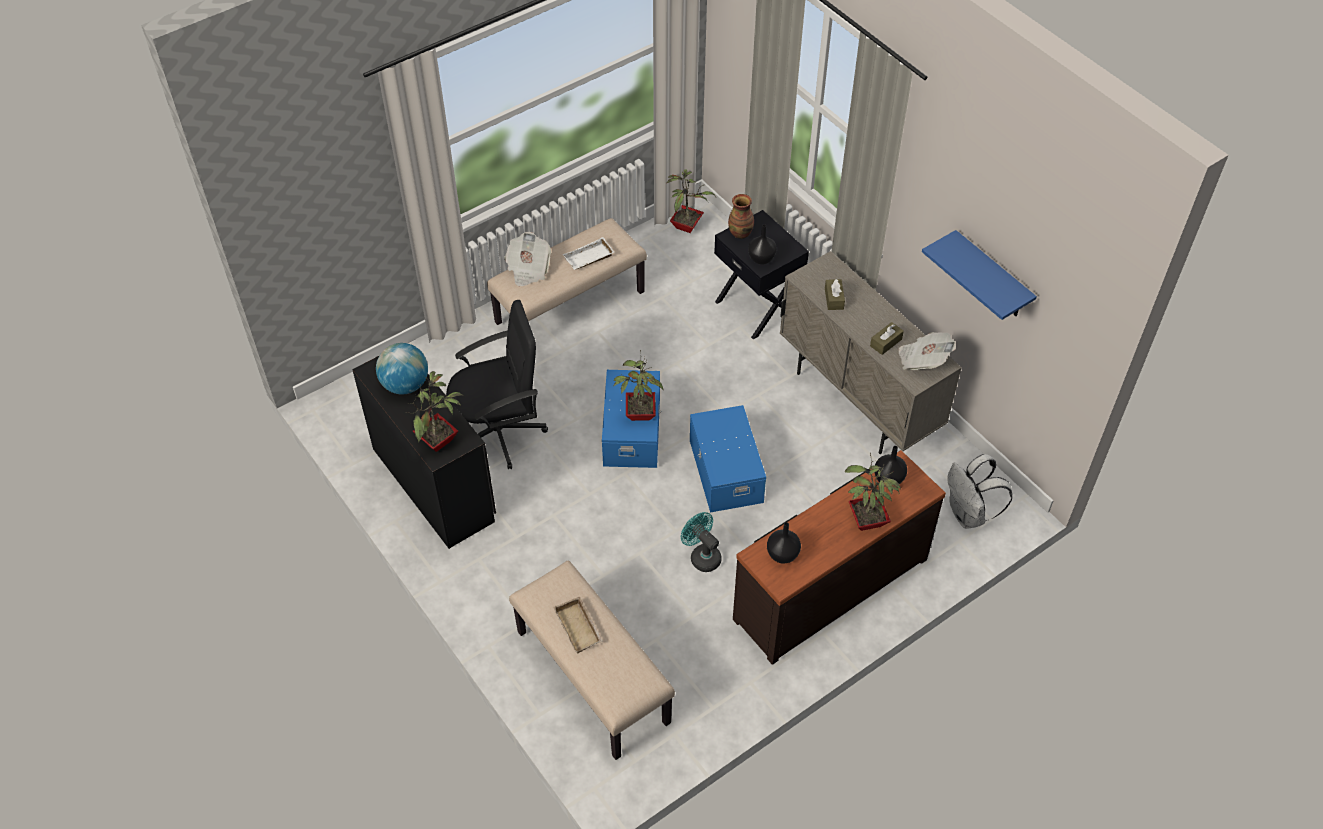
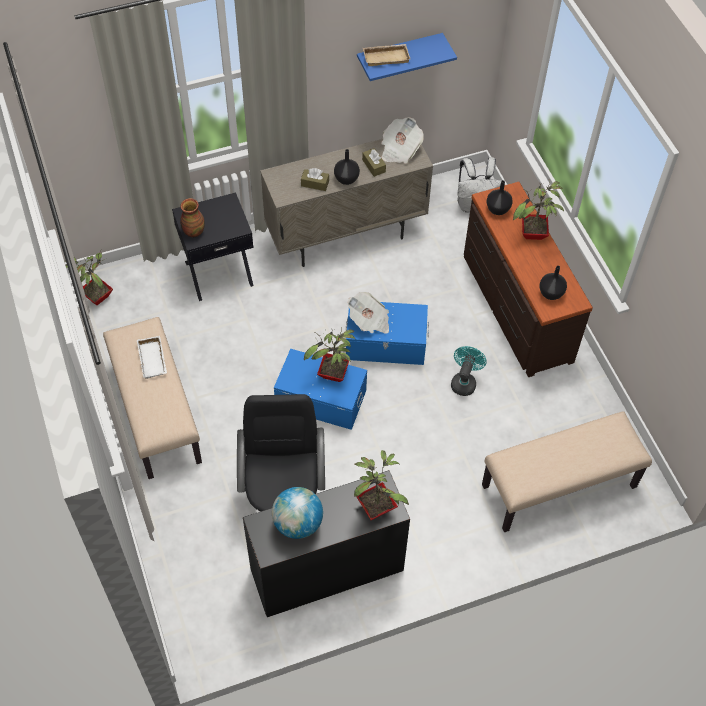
camera: 75 degrees left, 5 degrees up
(528, 269) = (145, 412): newspaper -> newspaper (369, 321)
(580, 627) = (560, 459): beige tray -> beige tray (386, 57)
(702, 556) = (464, 381): turquoise fan -> turquoise fan turned 135 degrees clockwise
(760, 259) = (230, 226): black vase -> black vase (346, 179)

